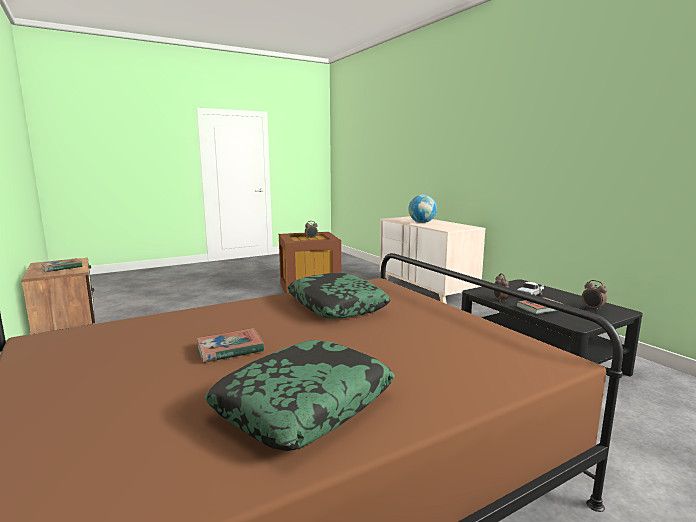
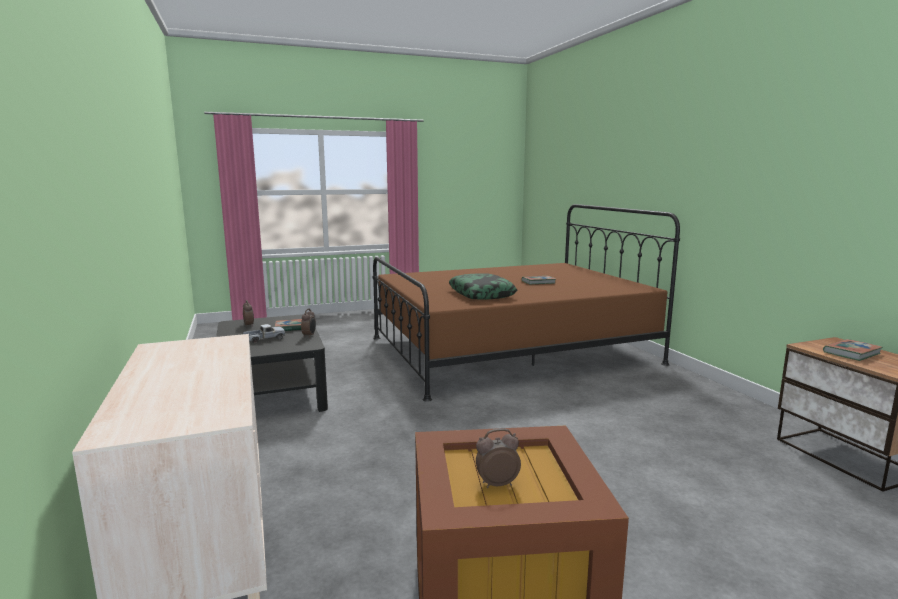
camera: 170 degrees left, 0 degrees up
(304, 404) = (501, 272): pillow -> none
(422, 222) = (203, 376): globe -> none

